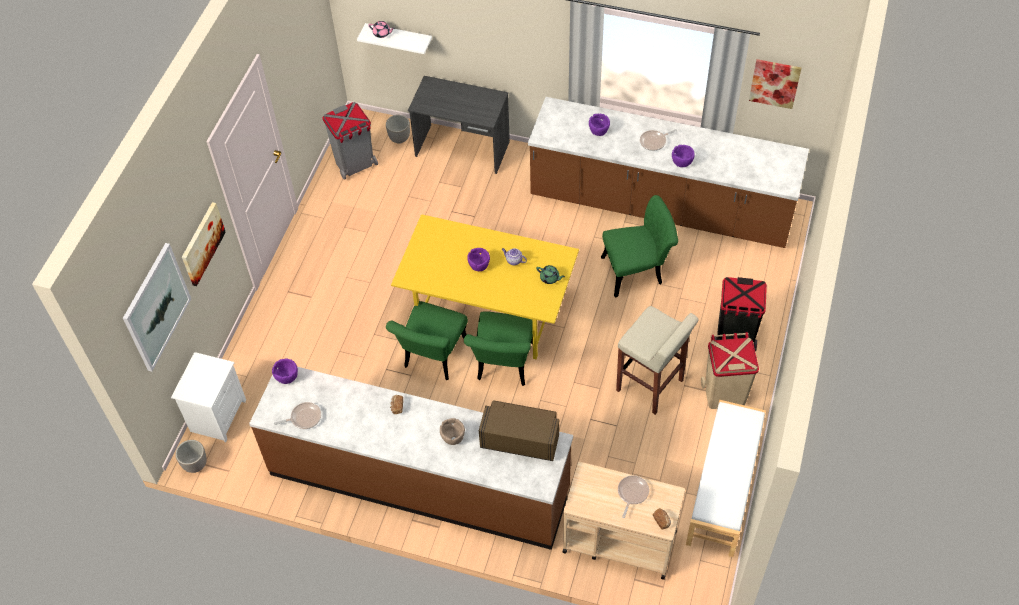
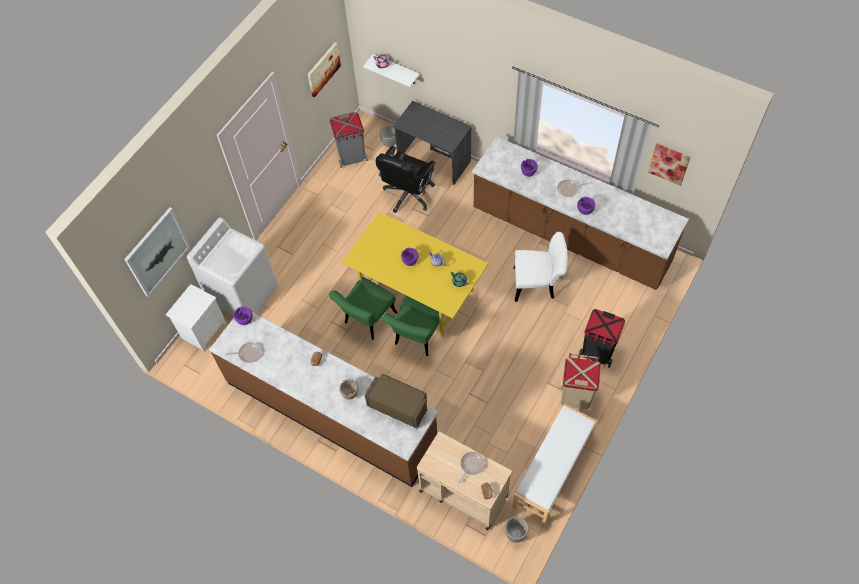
camera: 15 degrees right, 5 degrees up
(195, 465) = (178, 364): planter -> planter (515, 534)
(202, 243) = (205, 208): picture -> picture (323, 69)
(259, 359) = (243, 294): none -> white washing machine
(441, 196) = (408, 195): none -> black office chair
(637, 271) = (538, 284): green chair -> white chair
(650, 386) = (521, 377): beige stool -> none

